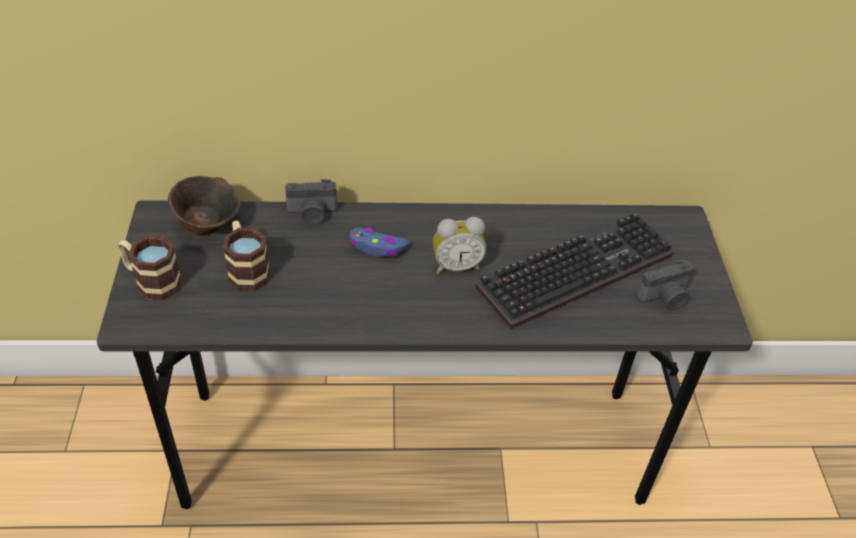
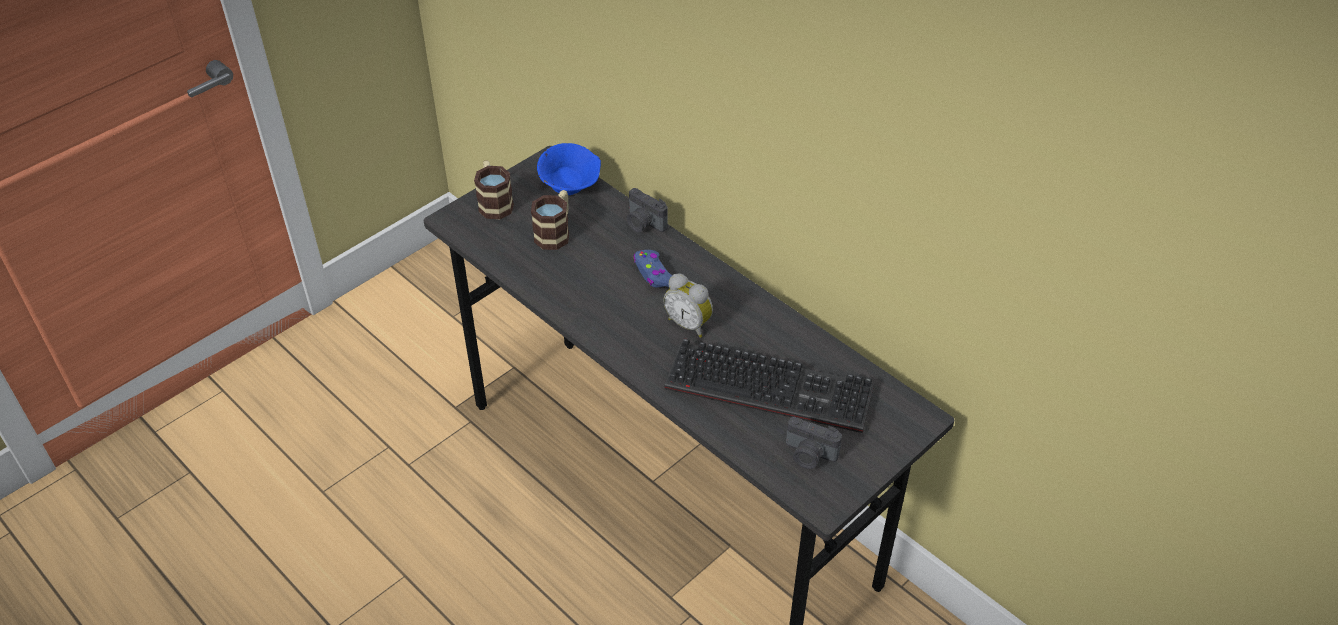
camera: 50 degrees right, 0 degrees up
(208, 224) = (570, 188): brown bowl -> blue bowl

